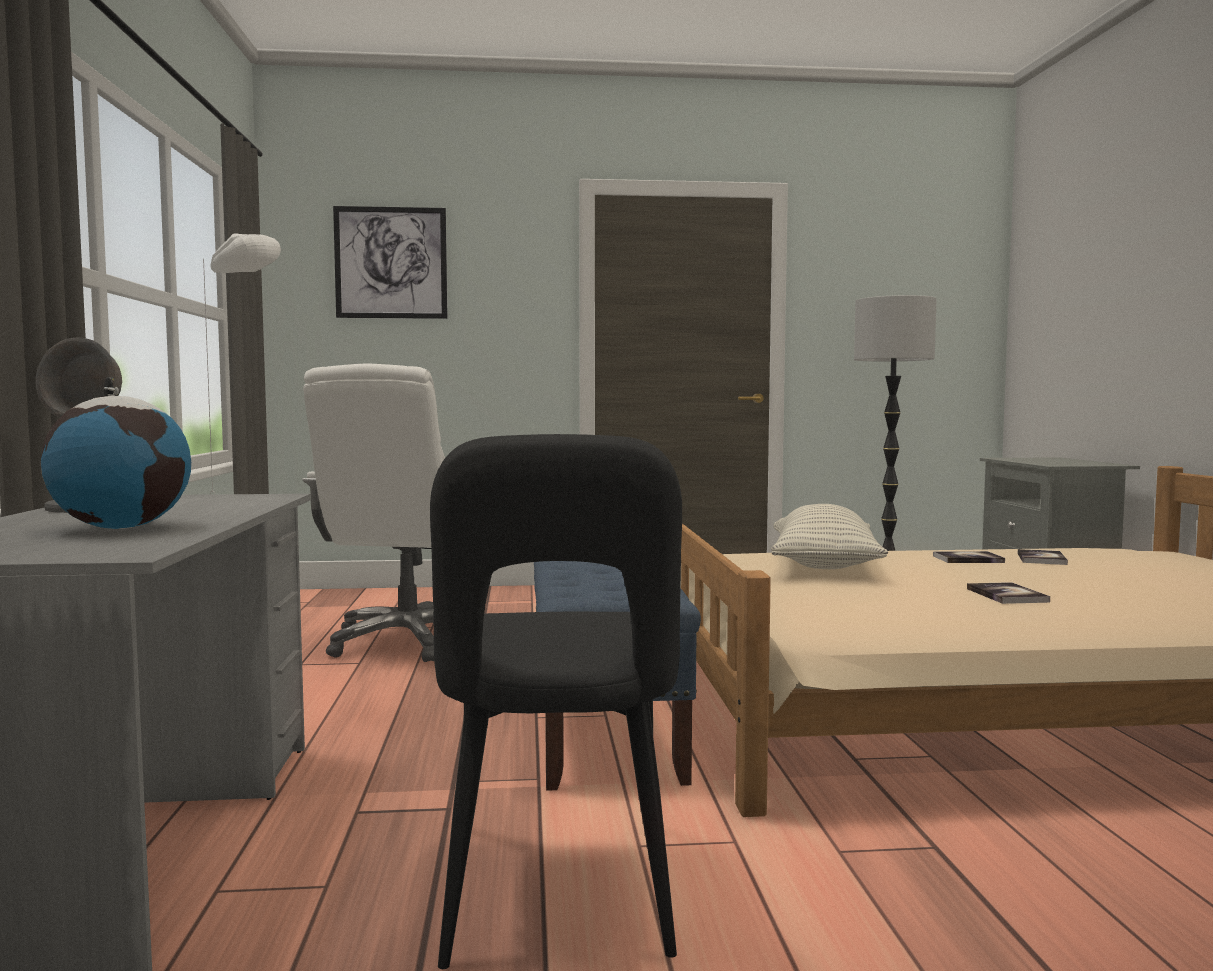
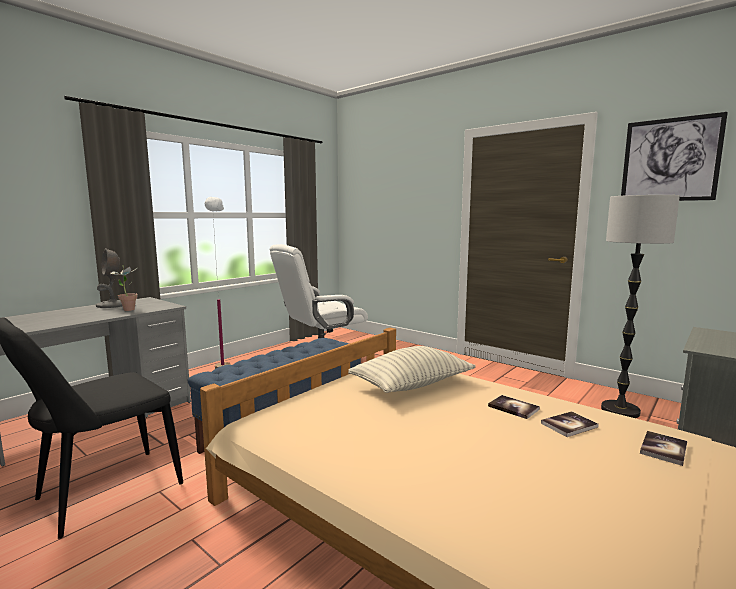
camera: 45 degrees right, 5 degrees up
(121, 527) = (60, 319): globe -> none
(196, 506) = (127, 309): none -> potted plant
(391, 263) = (381, 184): picture -> picture (670, 160)
(1007, 595) = (414, 443): book -> book (663, 449)

